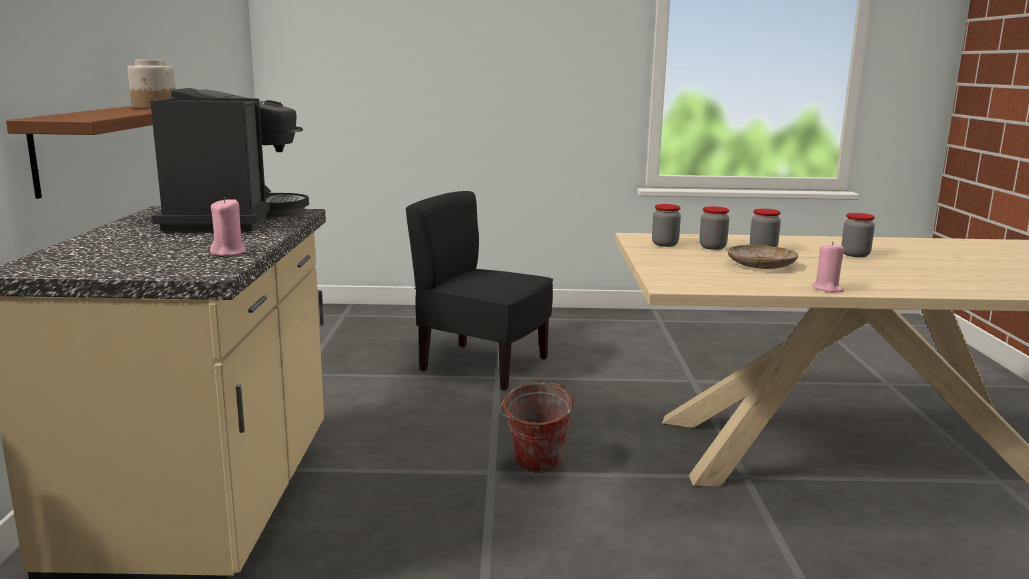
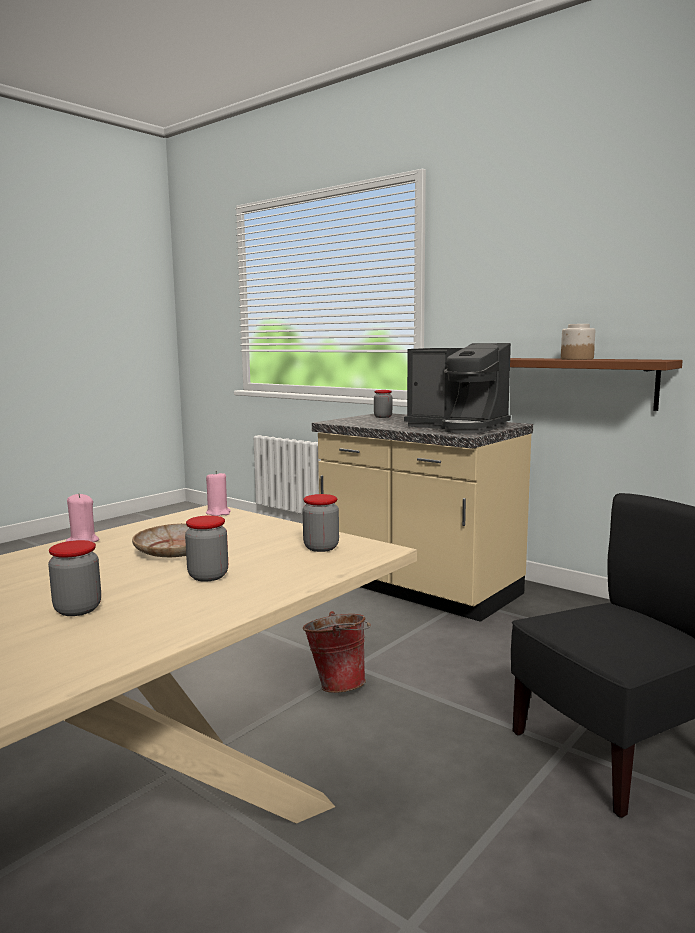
camera: 130 degrees right, 5 degrees down
(229, 253) = (362, 424): pink candle -> pink candle (218, 513)
(712, 247) = (268, 560): jar -> jar (383, 417)

